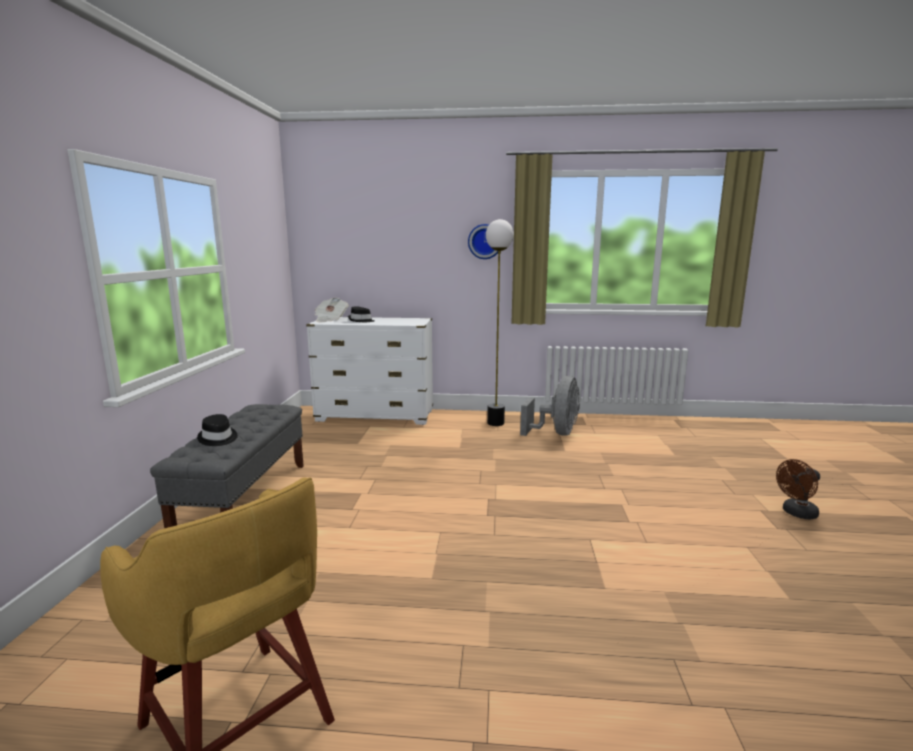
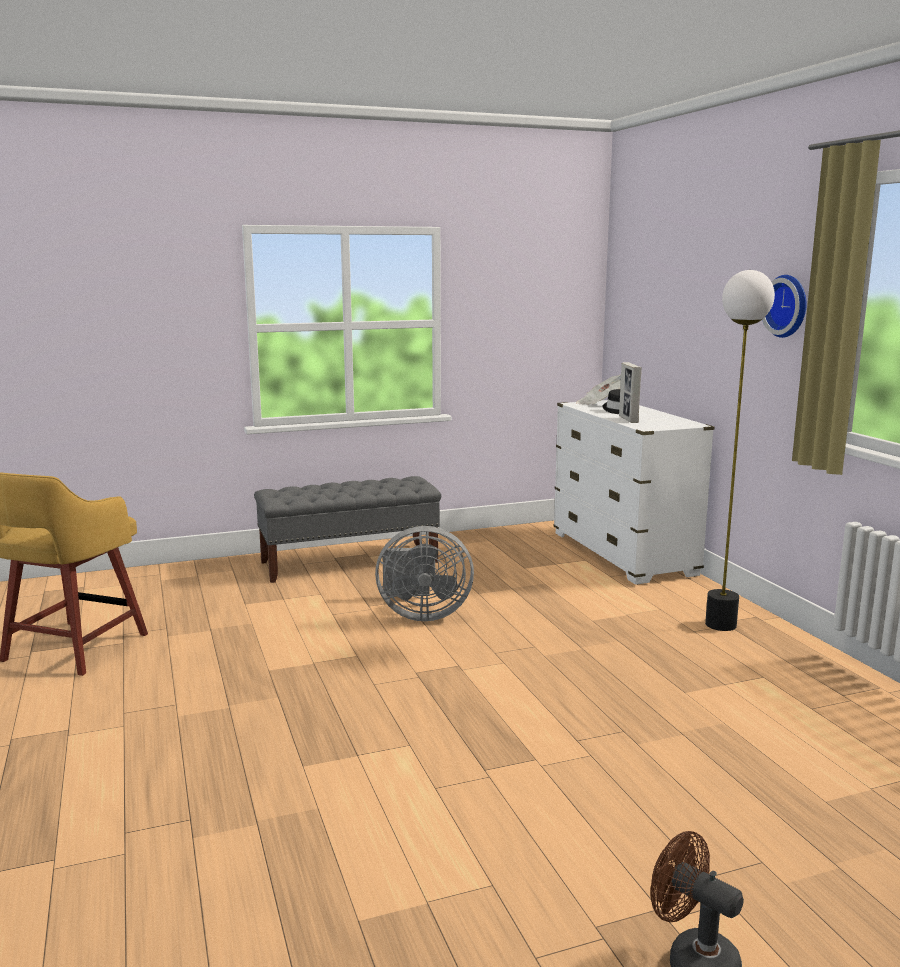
camera: 65 degrees right, 0 degrees up
(218, 438) = (318, 489): black hat -> none
(388, 323) = (628, 419): none -> picture frame
(556, 433) = (753, 675): grey fan -> grey fan (421, 614)

